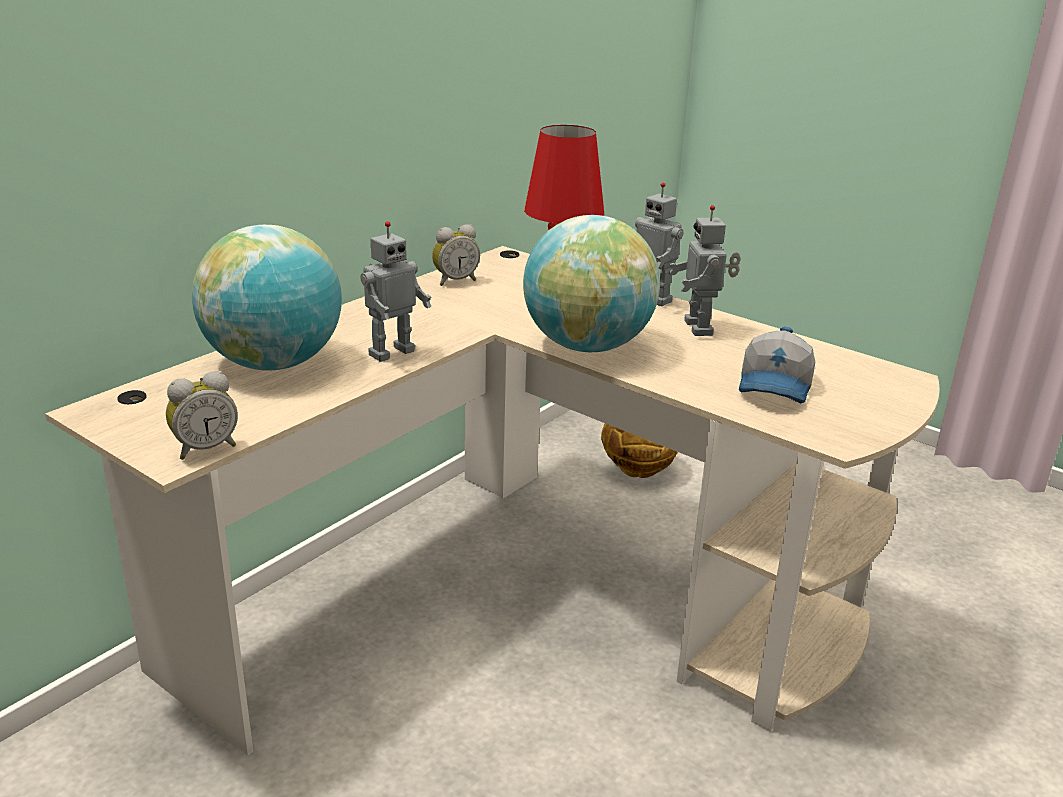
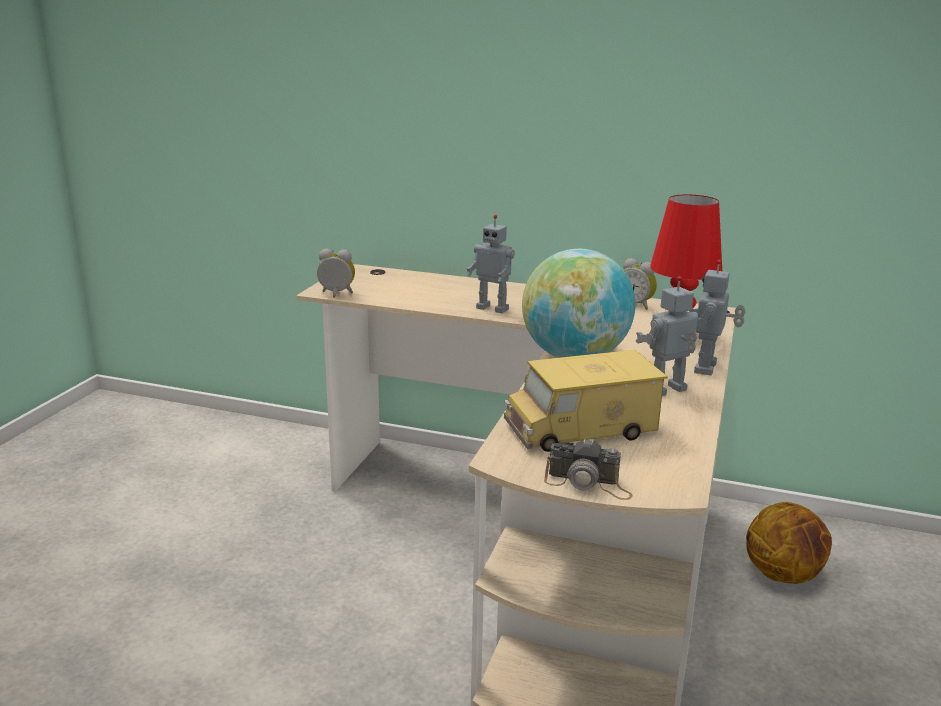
camera: 70 degrees right, 5 degrees down
(205, 448) = (336, 294): alarm clock -> alarm clock turned 150 degrees clockwise
(274, 363) = (446, 288): globe -> none
(776, 387) = (581, 429): cap -> toy truck
(894, 411) = (588, 484): none -> camera

